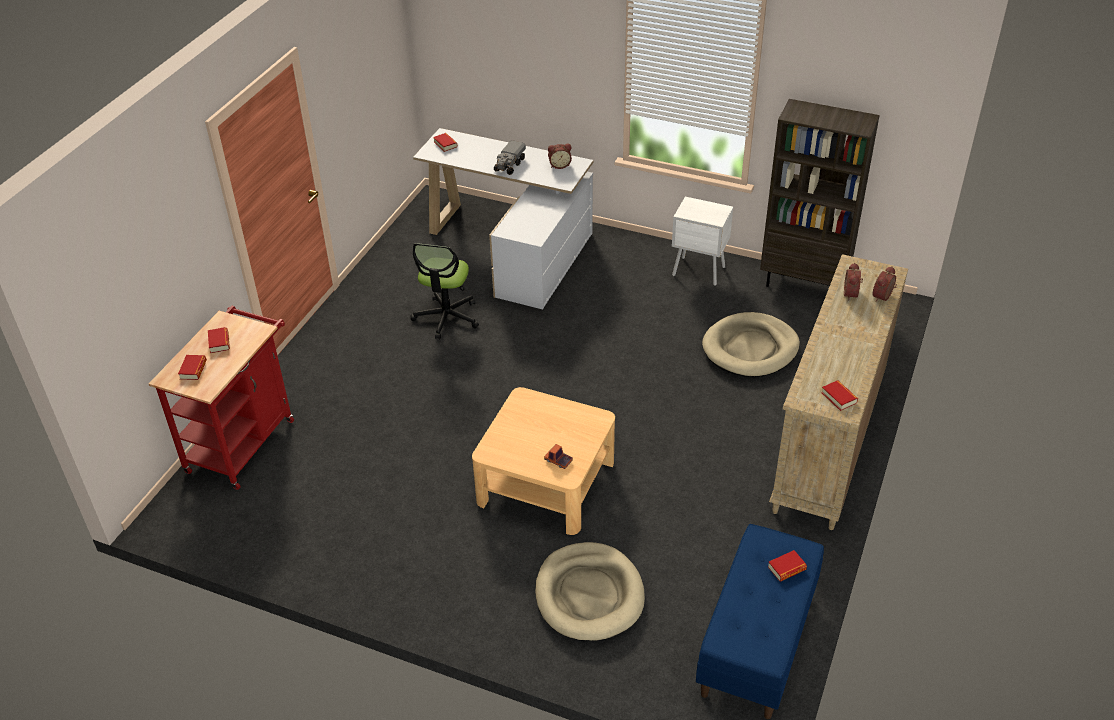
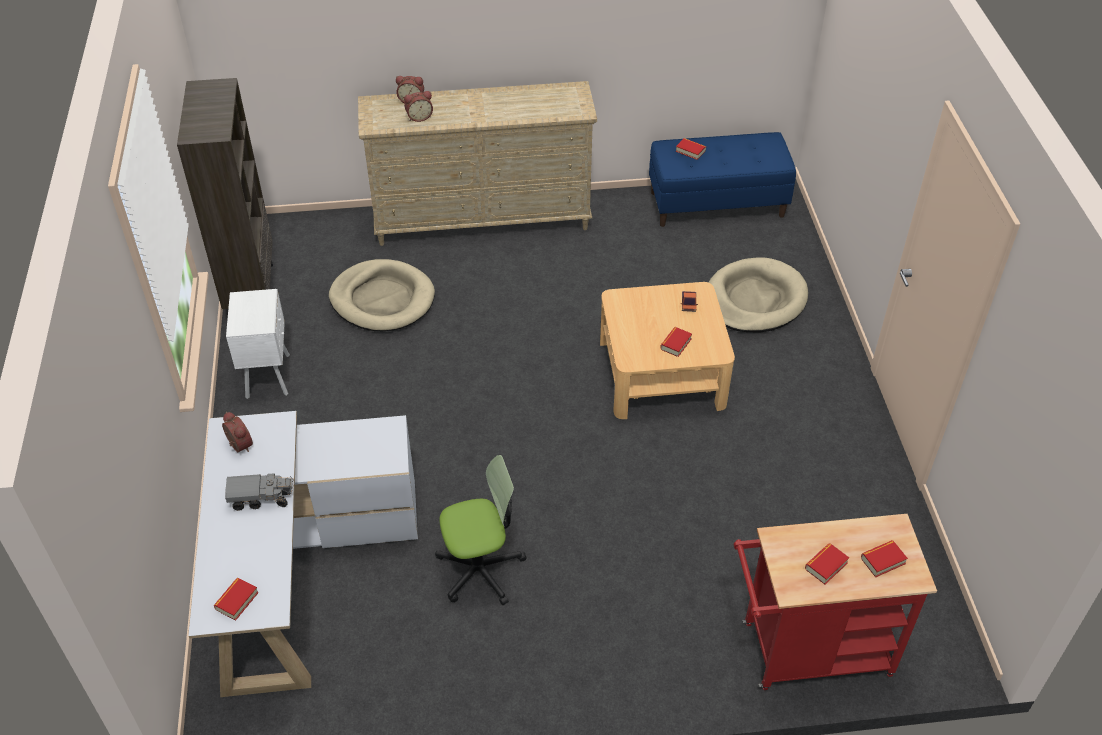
camera: 120 degrees left, 5 degrees up
(839, 398) = (564, 95): book -> book (675, 344)

